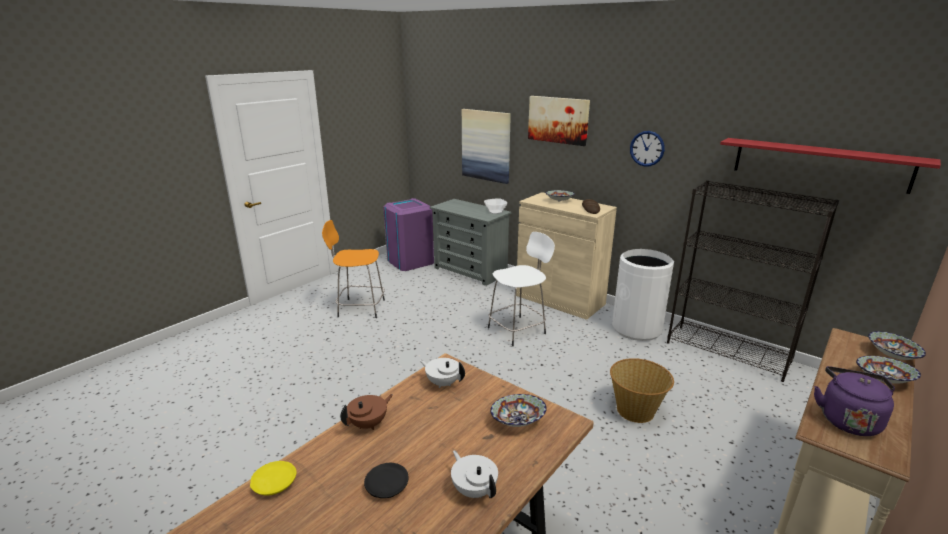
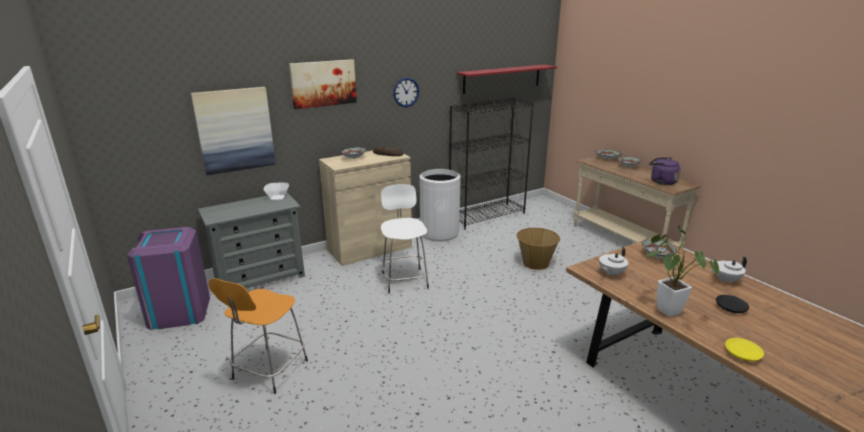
camera: 70 degrees left, 0 degrees up
(369, 424) = (665, 308): brown teapot -> potted plant

